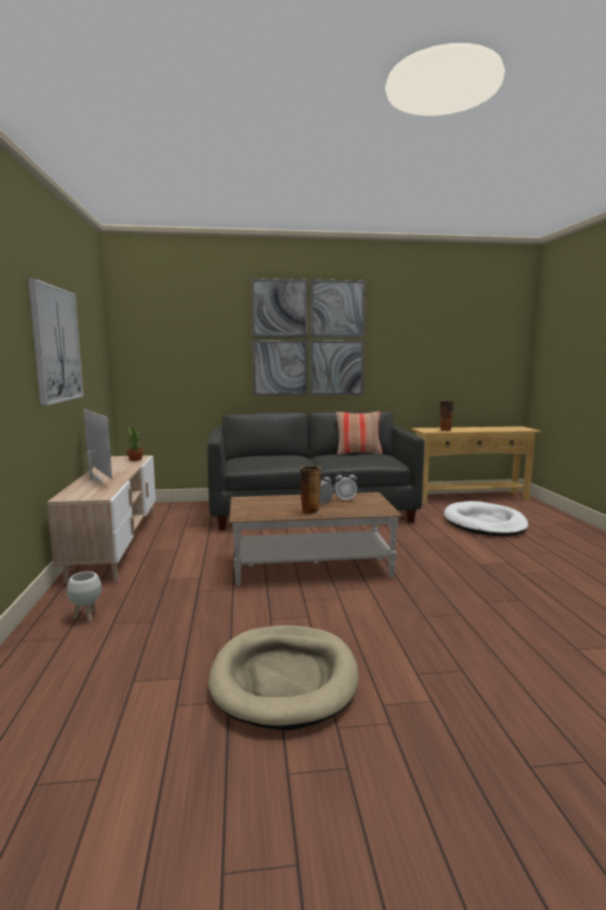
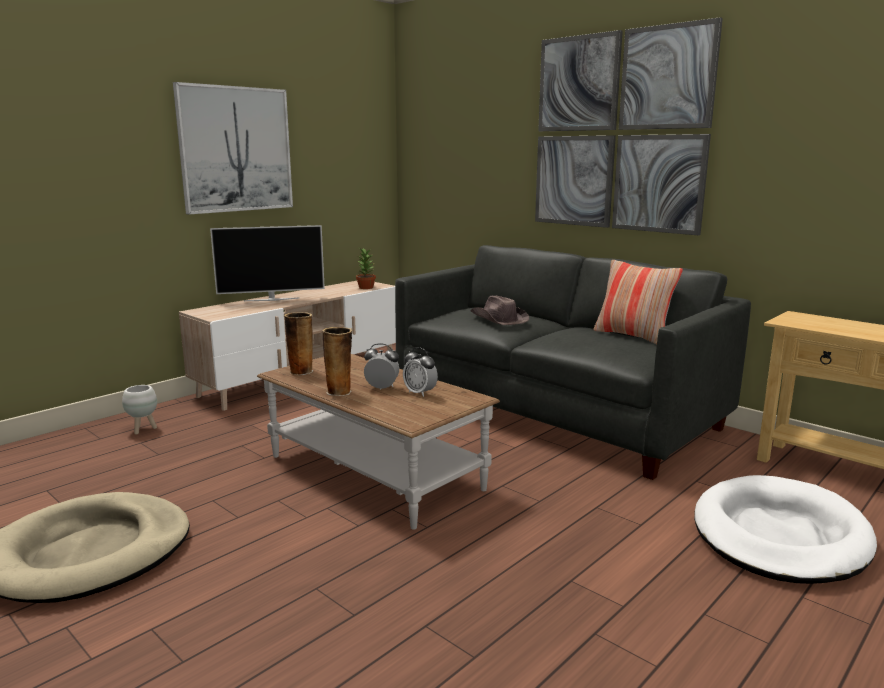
camera: 50 degrees right, 5 degrees up
(95, 478) = (271, 299): television -> television turned 60 degrees clockwise
(286, 458) = (499, 319): none -> brown hat
(445, 430) = (834, 327): vase -> vase (301, 371)

